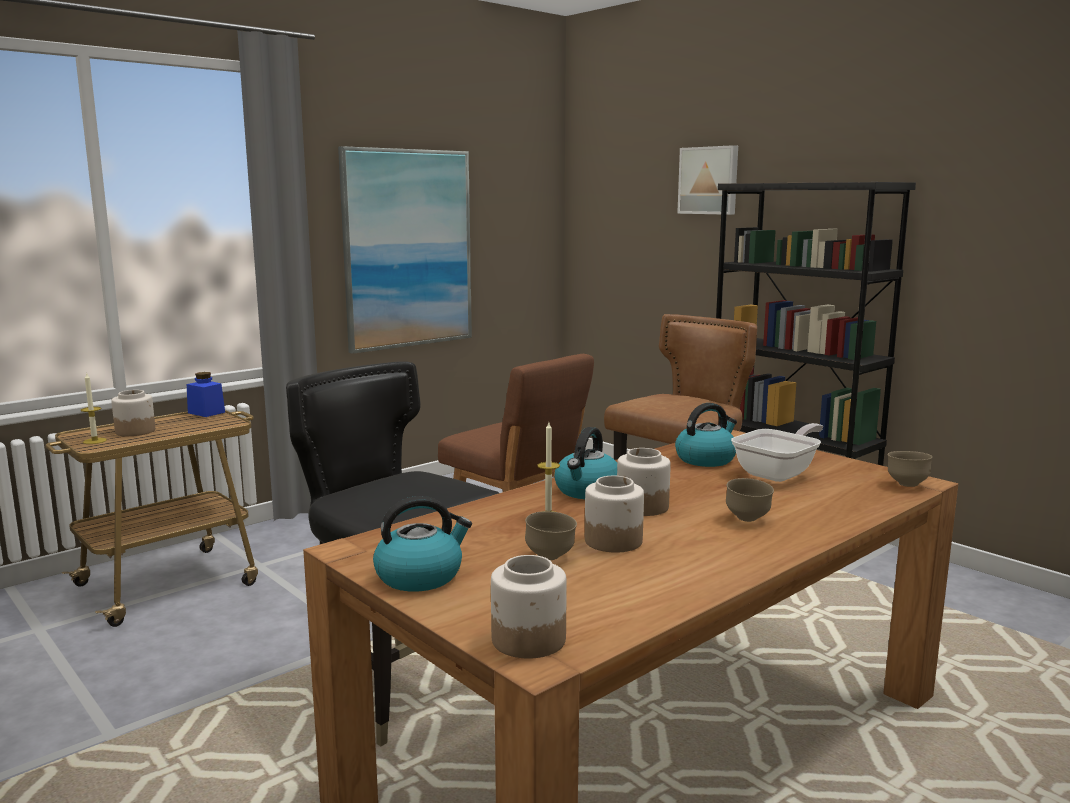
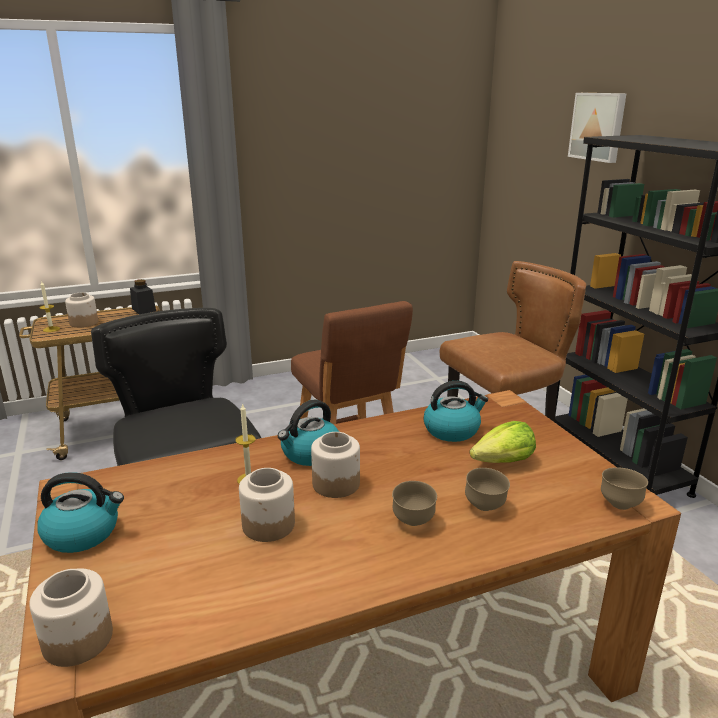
camera: 20 degrees right, 10 degrees up
(206, 412) = (144, 310): blue jar -> black jar
(408, 249) = (331, 179): picture -> none
(550, 557) = (199, 534): brown bowl -> brown bowl (485, 507)
(779, 473) = (503, 462): frying pan -> lettuce

